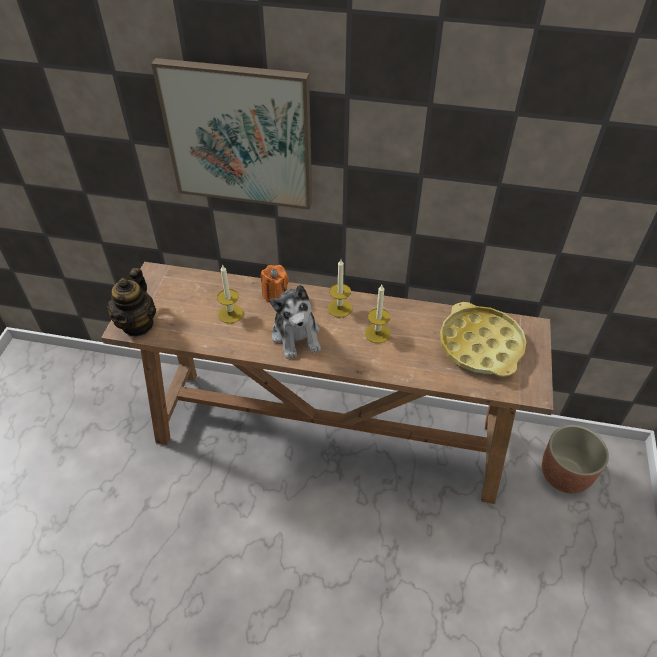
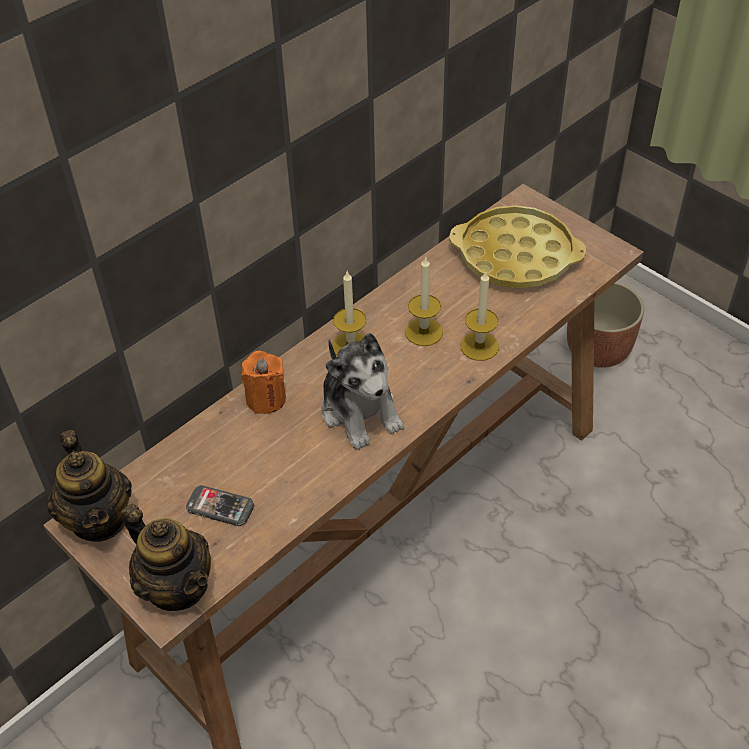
camera: 55 degrees left, 0 degrees up
(158, 277) = (99, 519): none -> teapot
(194, 314) = (220, 507): none -> phone
(230, 314) = (258, 464): candle -> candle (479, 346)
(239, 135) = (154, 196): picture -> none
(296, 335) = (360, 411): plush toy -> plush toy turned 45 degrees clockwise

